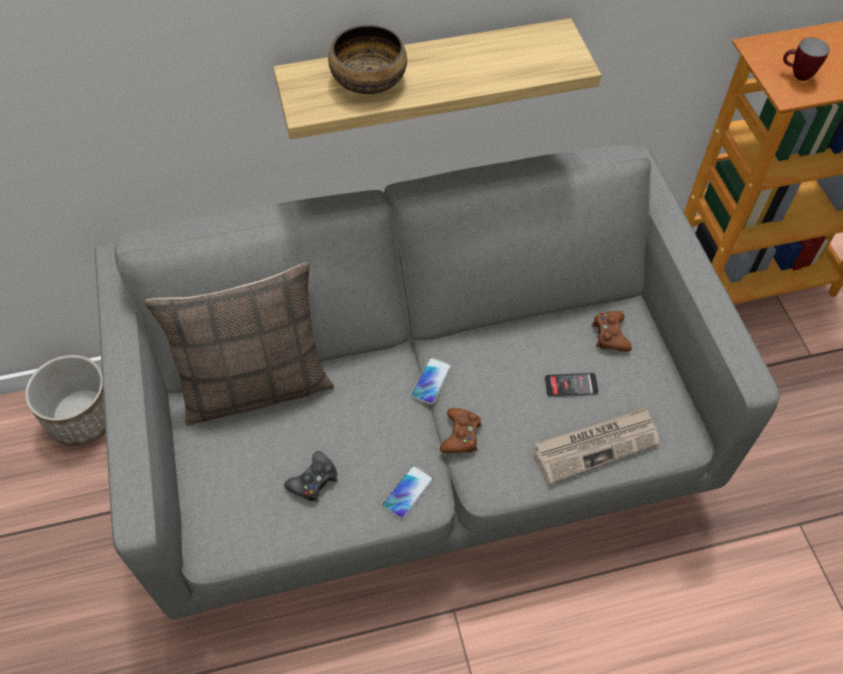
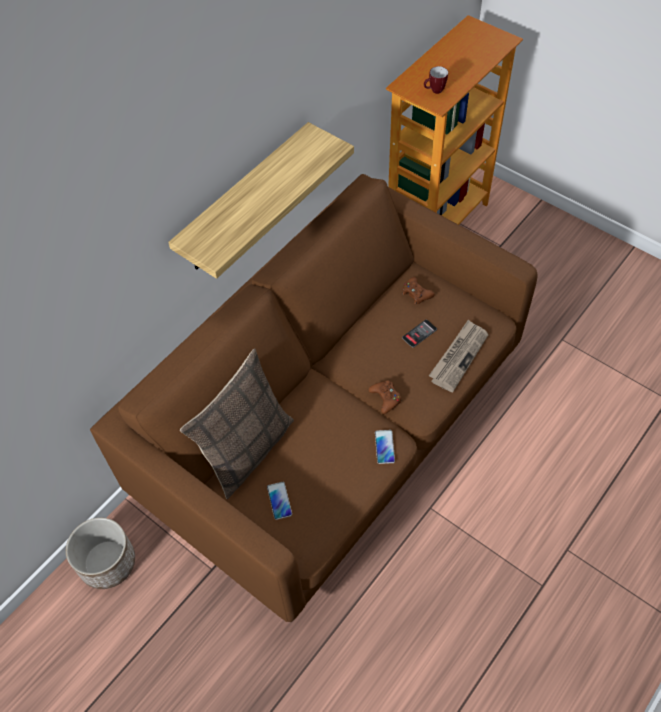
camera: 35 degrees left, 0 degrees up
(314, 481) = (329, 477): black game controller -> none
(368, 79) = (231, 218): bowl -> none
(421, 438) = (333, 429): grey sofa -> brown sofa
(431, 381) = (344, 380): phone -> phone (279, 501)

